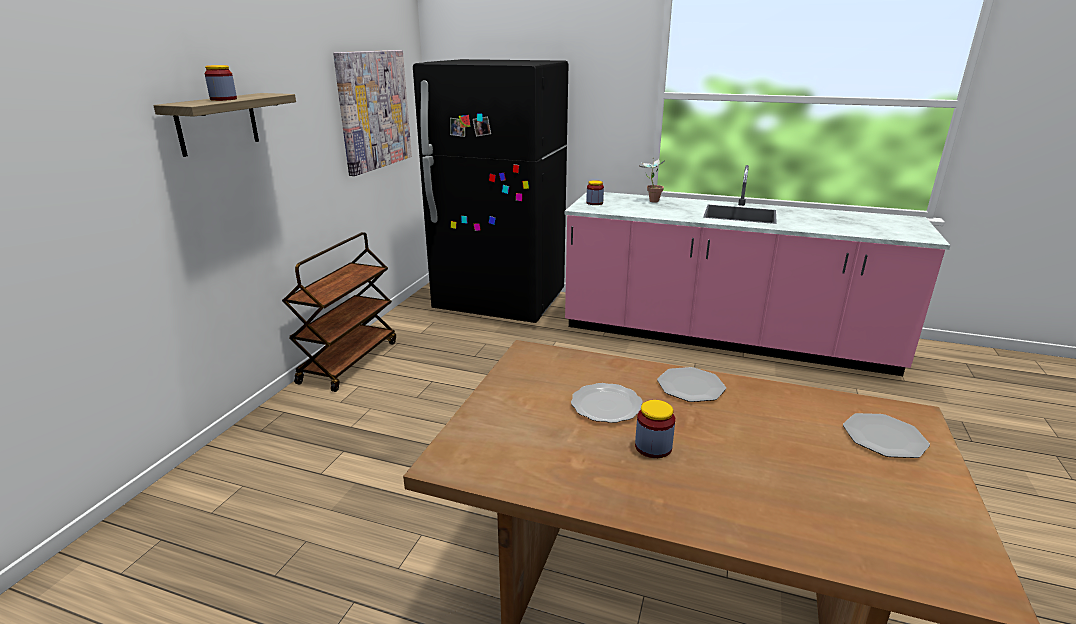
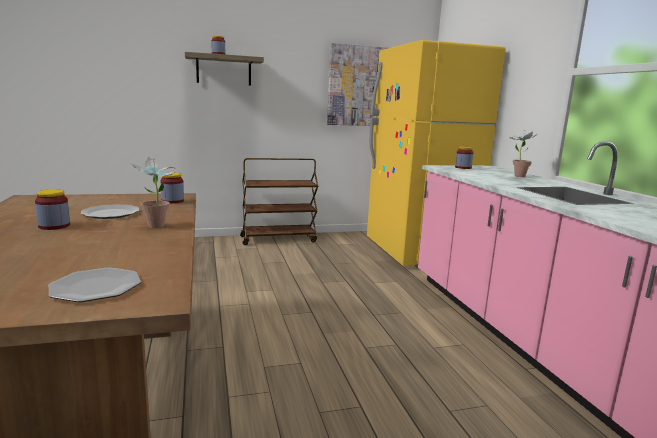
camera: 55 degrees right, 10 degrees down
(500, 303) = (417, 252): black fridge -> yellow fridge
(558, 360) = (172, 201): none -> jar
(690, 386) = (157, 227): plate -> potted plant

